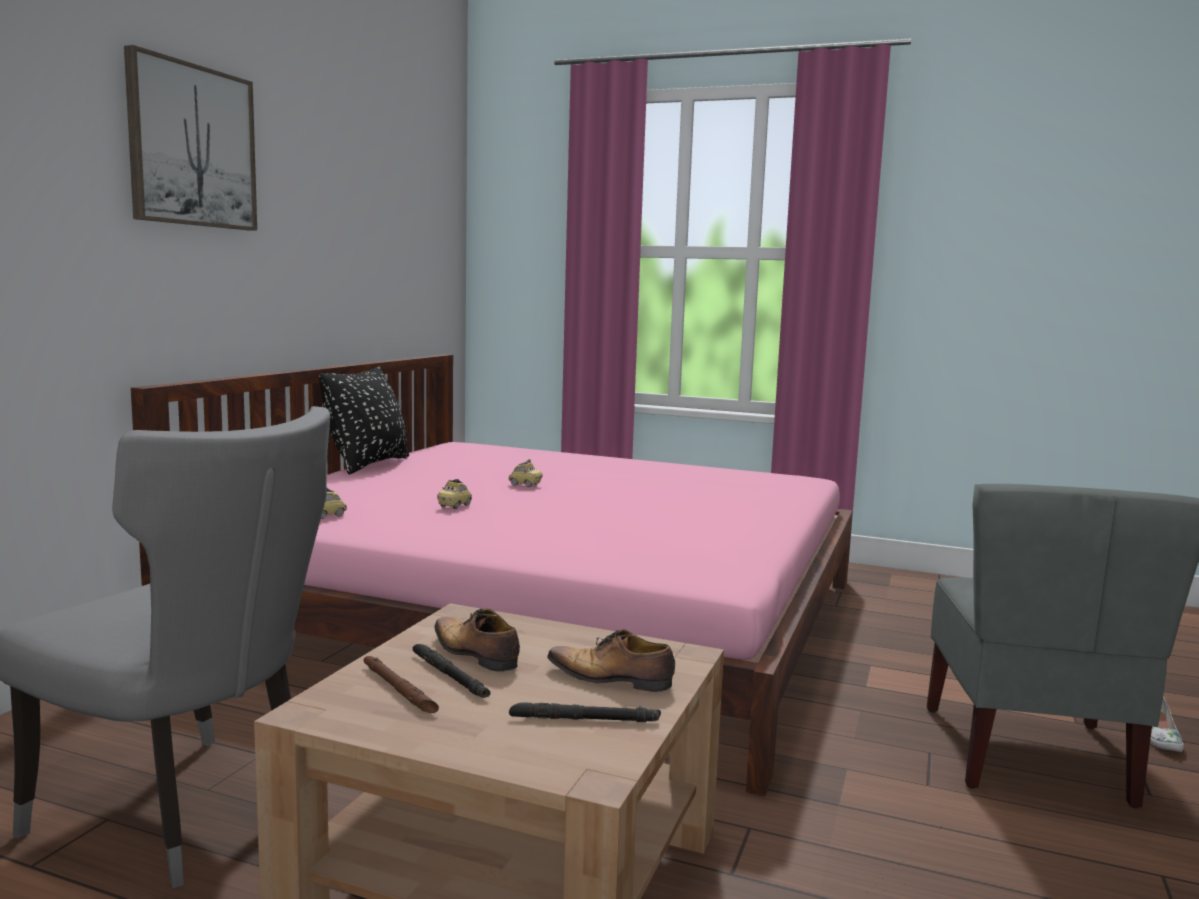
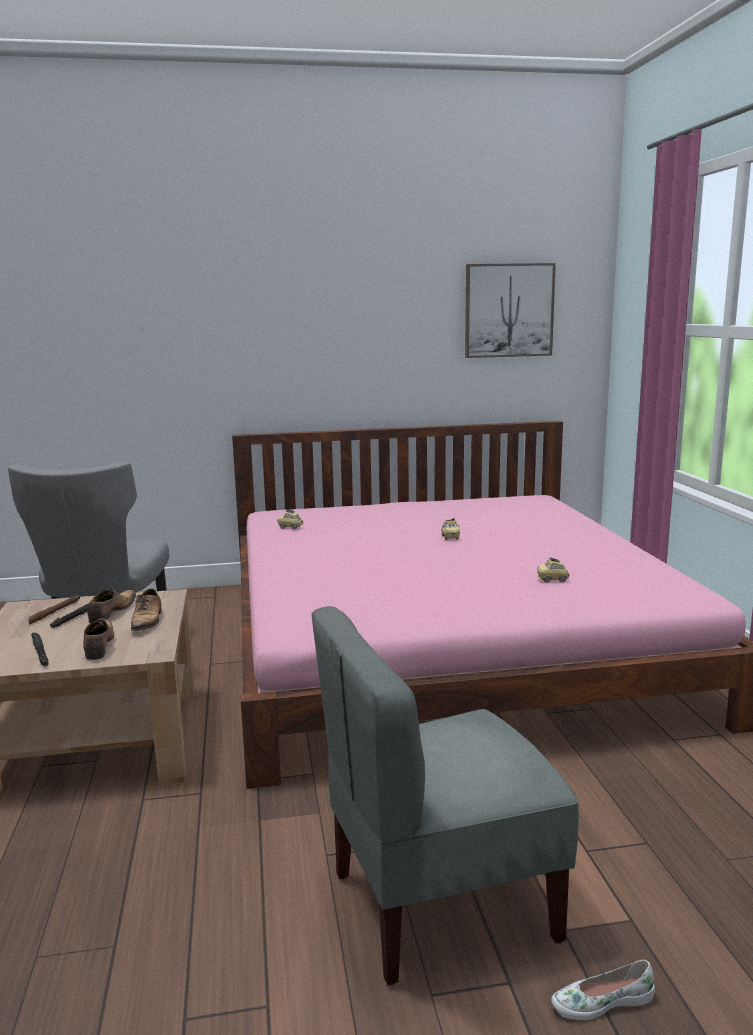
camera: 60 degrees right, 5 degrees up
(192, 146) = (287, 289): picture -> picture (508, 310)
(367, 464) = (426, 501): black pillow -> none
(455, 506) = (360, 539): toy car -> toy car (552, 580)
(553, 640) = (147, 621): none -> shoe

